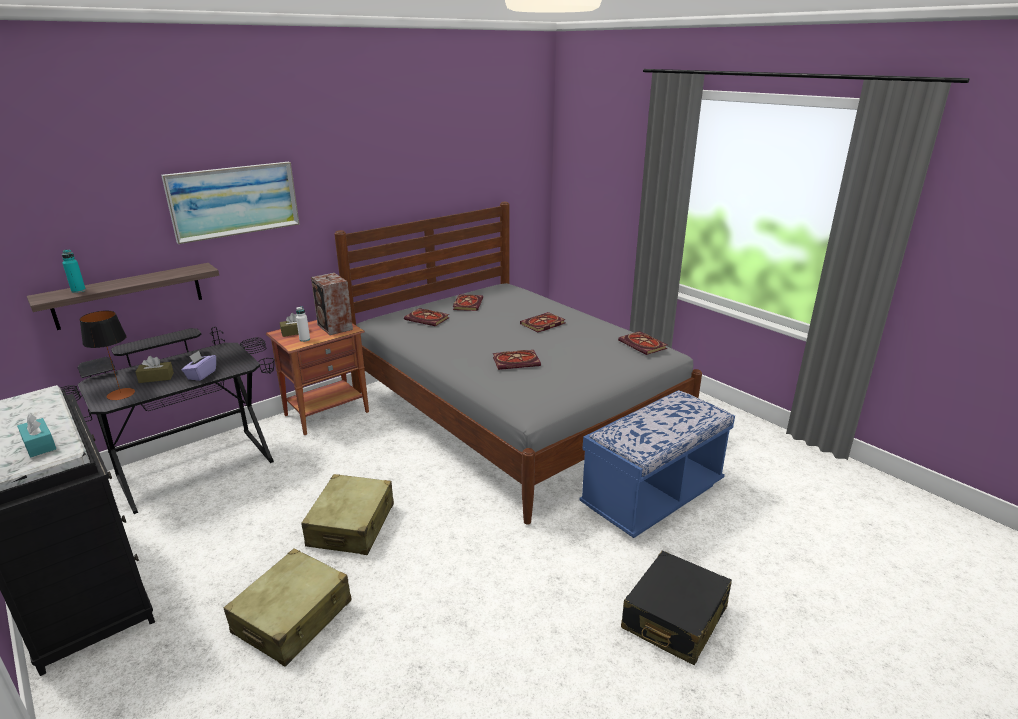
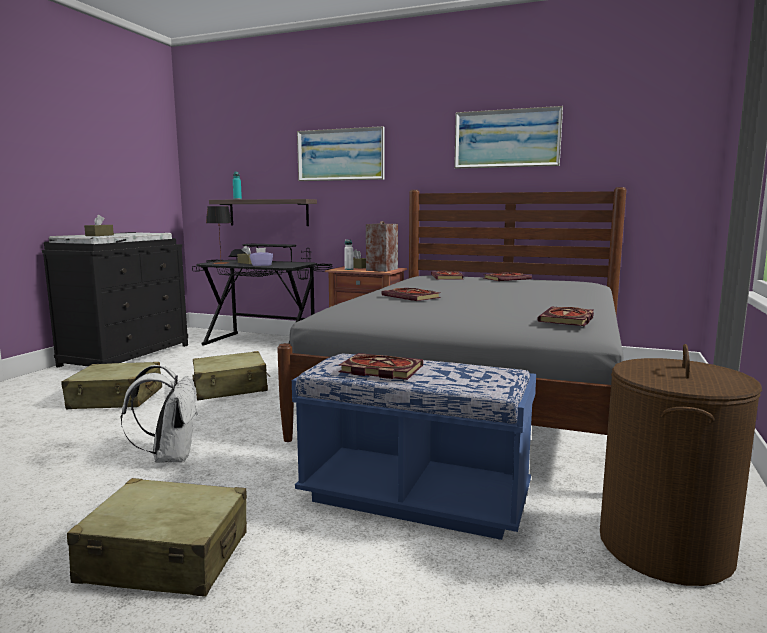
camera: 60 degrees right, 15 degrees down
(39, 445) = (99, 235): turquoise tissue box -> brown tissue box
(416, 166) = (507, 138): none -> picture
(506, 595) = (170, 457): none -> white backpack
(542, 324) = (520, 293): book -> book (379, 370)
(674, 618) = (166, 557): black suitcase -> beige suitcase
(740, 445) = (665, 548): none -> brown laundry basket

